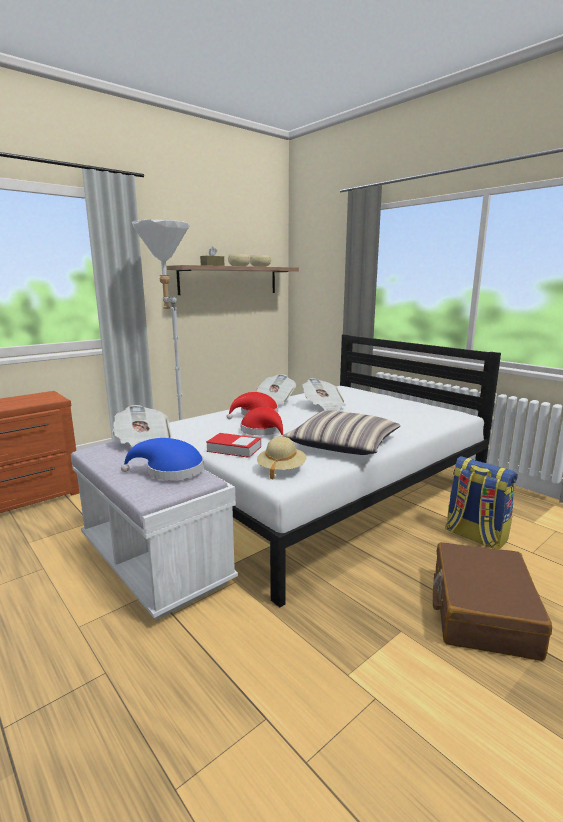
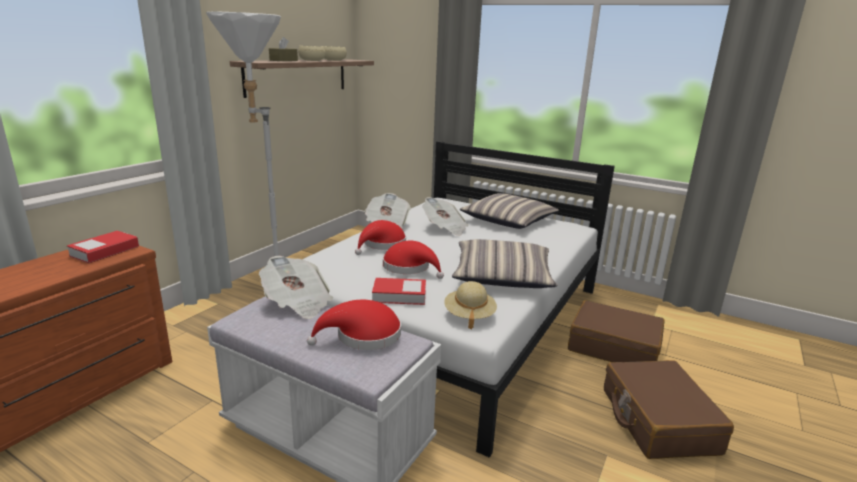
camera: 20 degrees left, 5 degrees up
(38, 398) = (105, 251): none -> book
(170, 471) = (363, 336): blue hat -> red hat
(391, 405) = (508, 221): none -> pillow
(474, 536) = (613, 346): backpack -> brown suitcase

